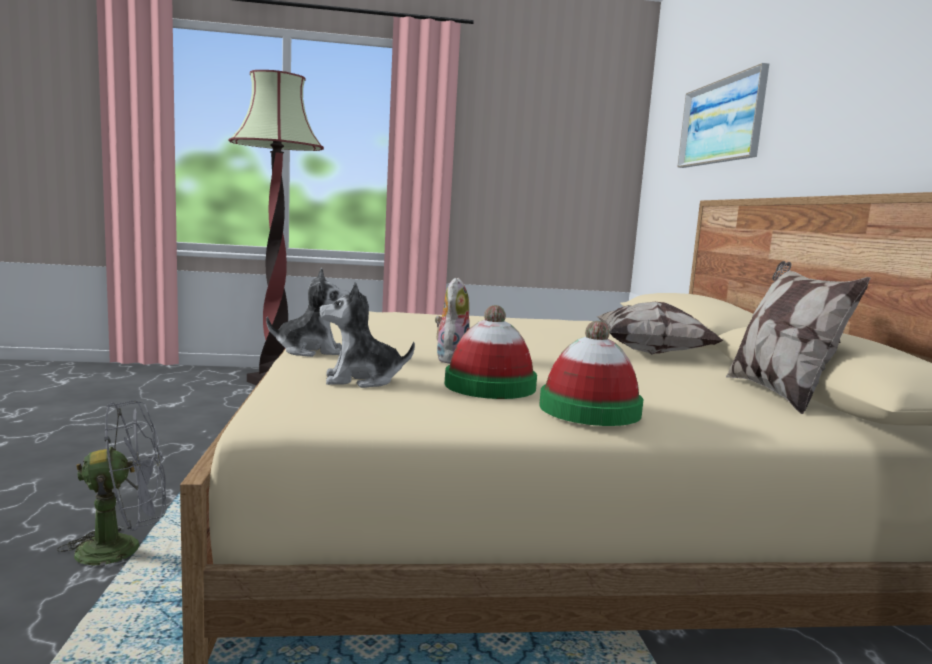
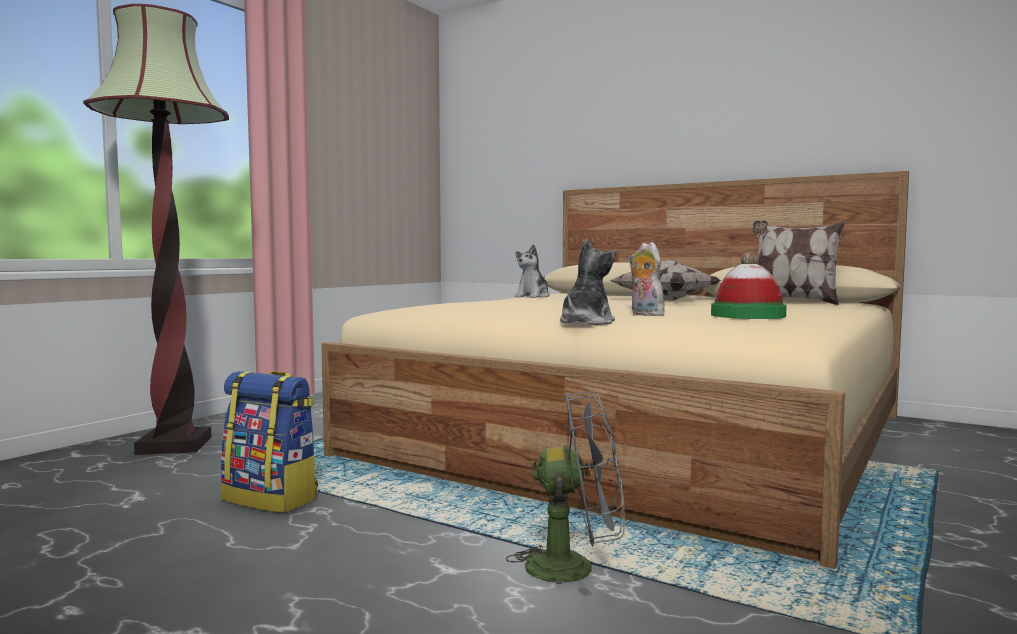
camera: 50 degrees left, 5 degrees down
(123, 548) = (574, 567): grey fan -> grey fan turned 75 degrees clockwise
(197, 430) = (272, 499): none -> backpack
(362, 380) = (711, 324): plush toy -> plush toy (533, 296)
(589, 409) = (818, 314): hat -> none
(721, 122) = (566, 127): picture -> none

